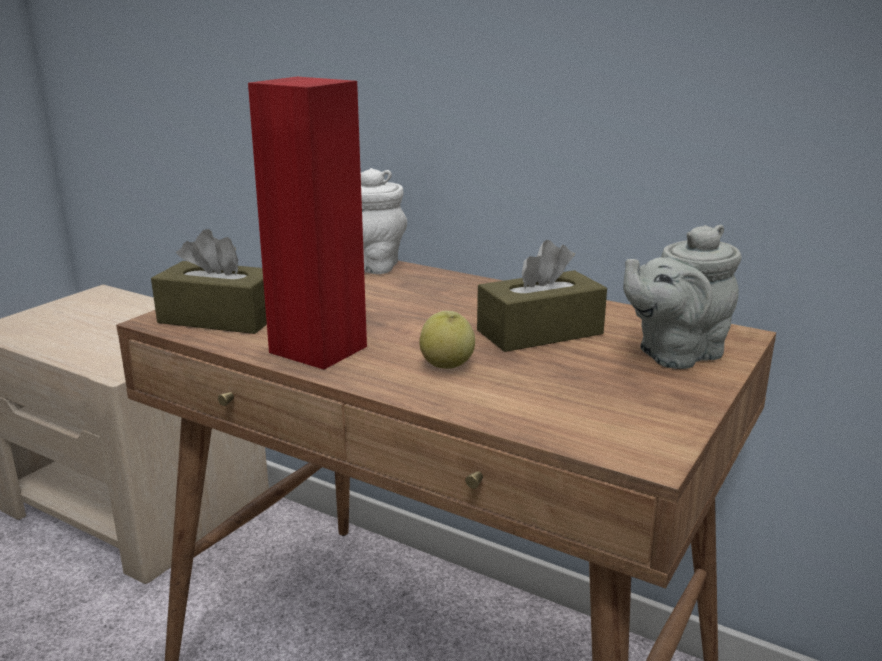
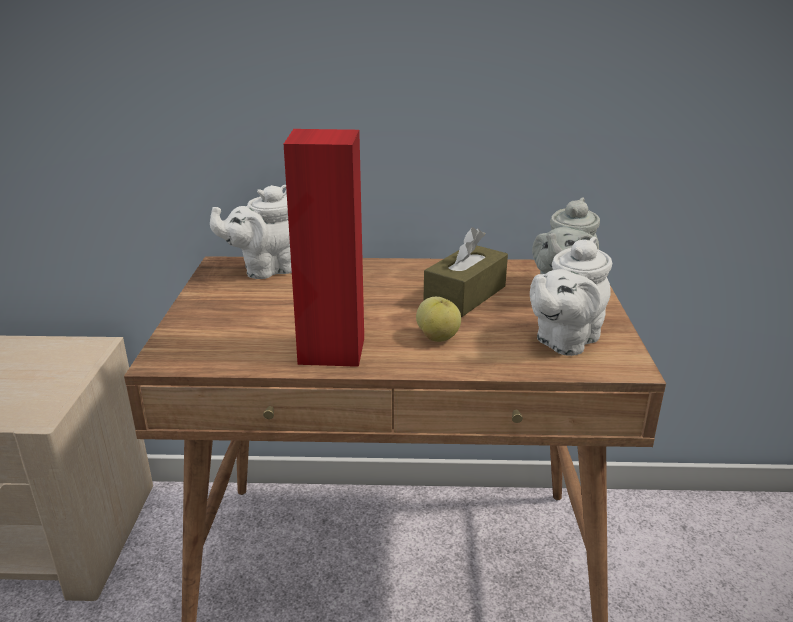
camera: 30 degrees left, 5 degrees up
(220, 318) = (213, 345): brown tissue box -> none
(598, 406) = (564, 341): none -> white teapot

